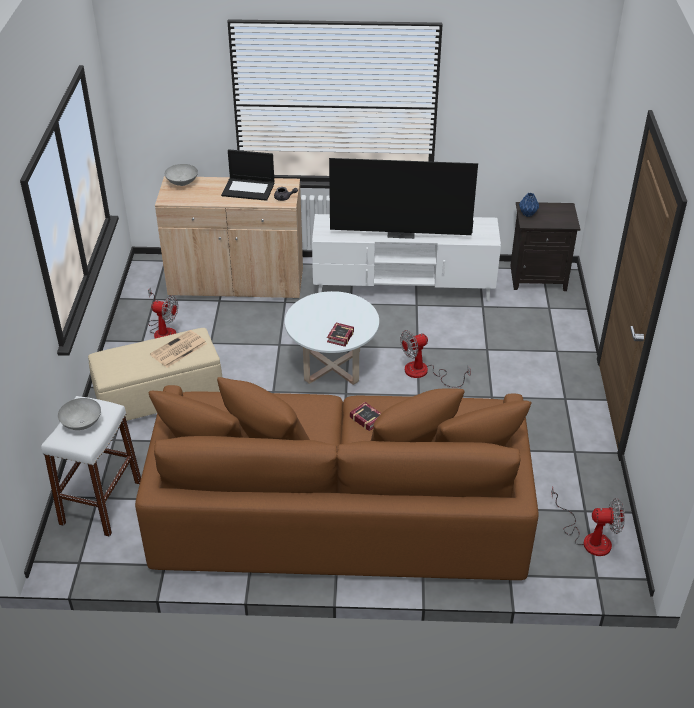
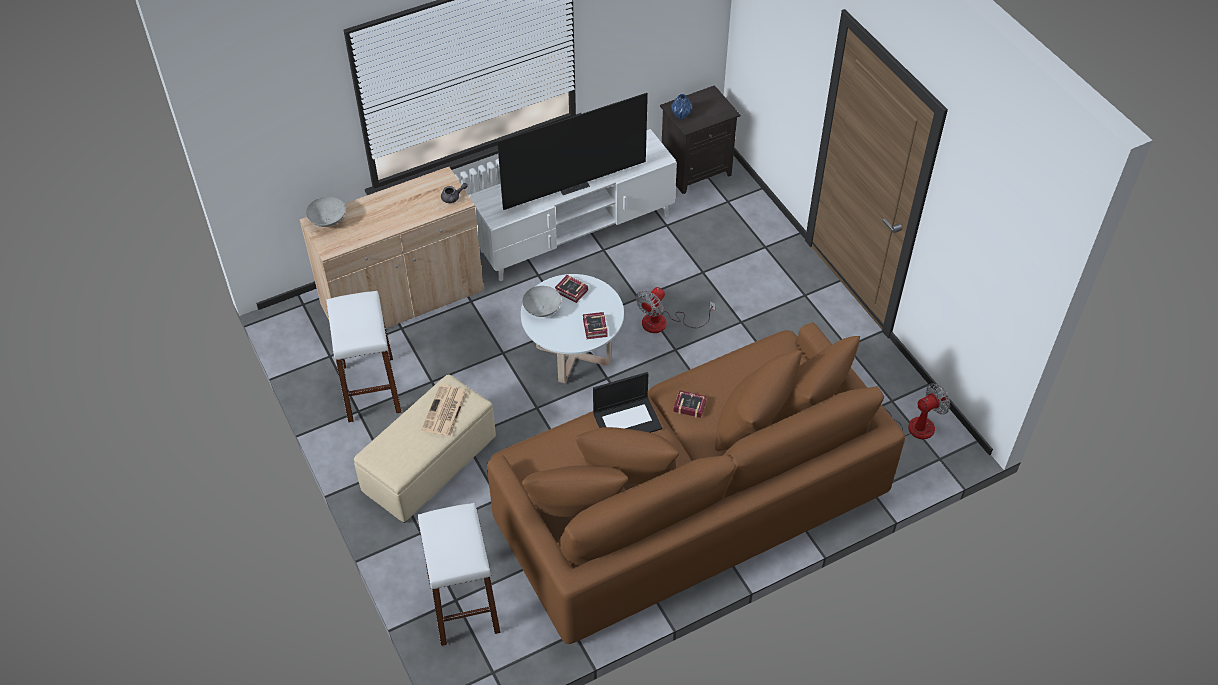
camera: 30 degrees left, 10 degrees up
(81, 423) = (450, 540): grey bowl -> grey bowl (541, 309)
(163, 330) = (370, 388): fan -> white stool
(249, 189) = (406, 200): laptop -> laptop (627, 420)
(343, 306) = (572, 292): none -> book

